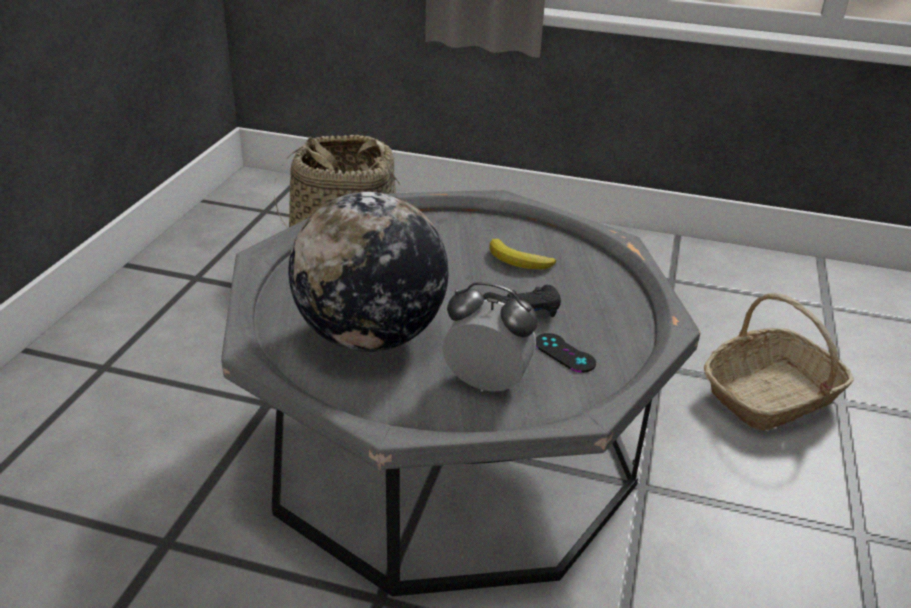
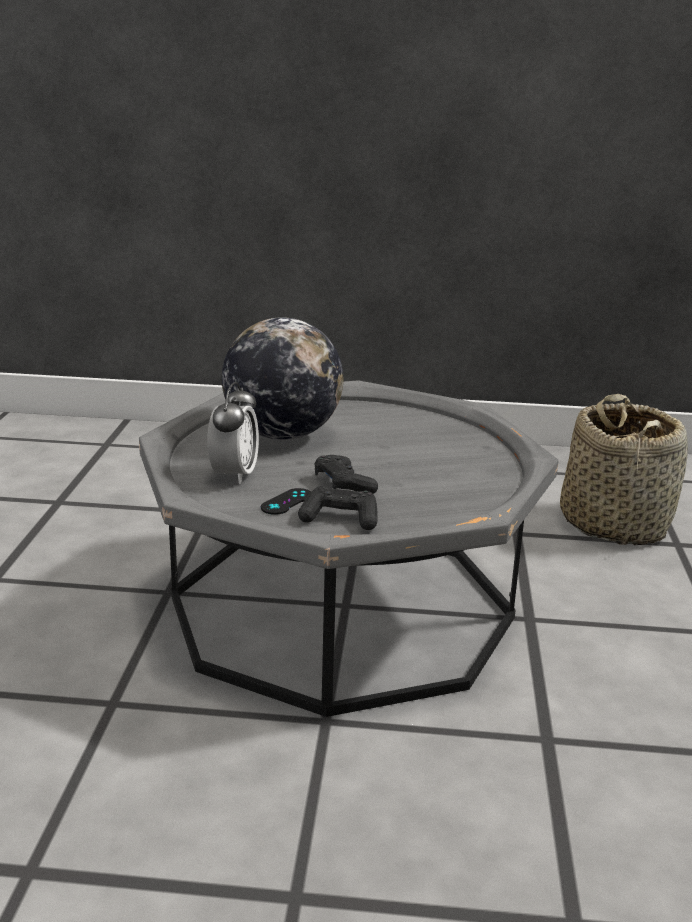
camera: 80 degrees right, 10 degrees down
(519, 261) = (434, 481): banana -> none
(605, 324) = (340, 518): none -> black game controller
(770, 396) = (542, 842): basket -> none

